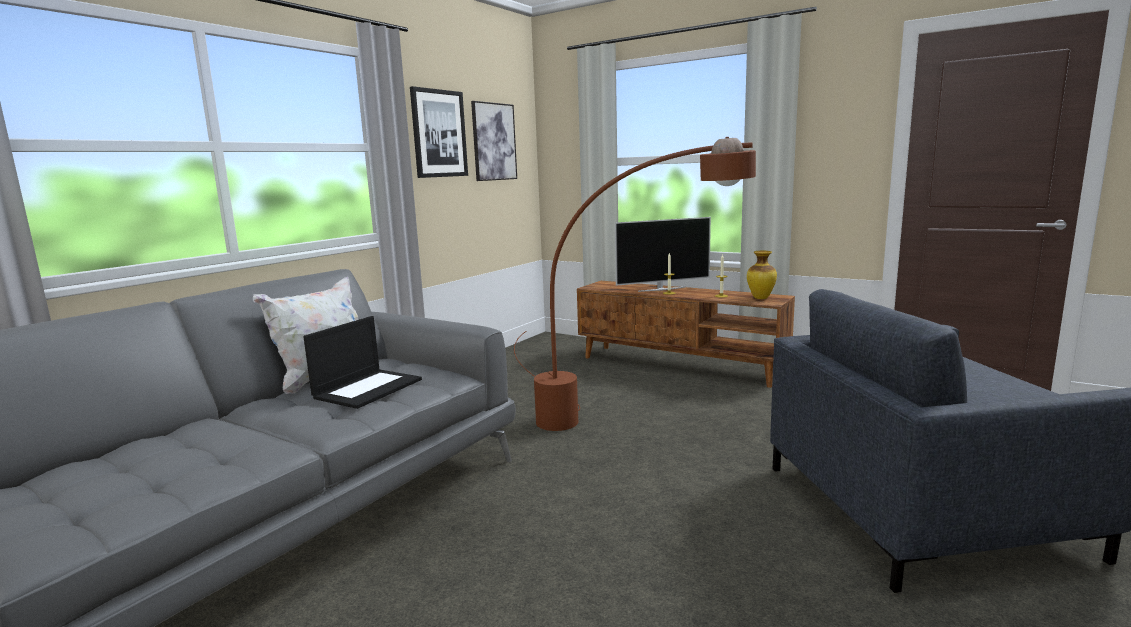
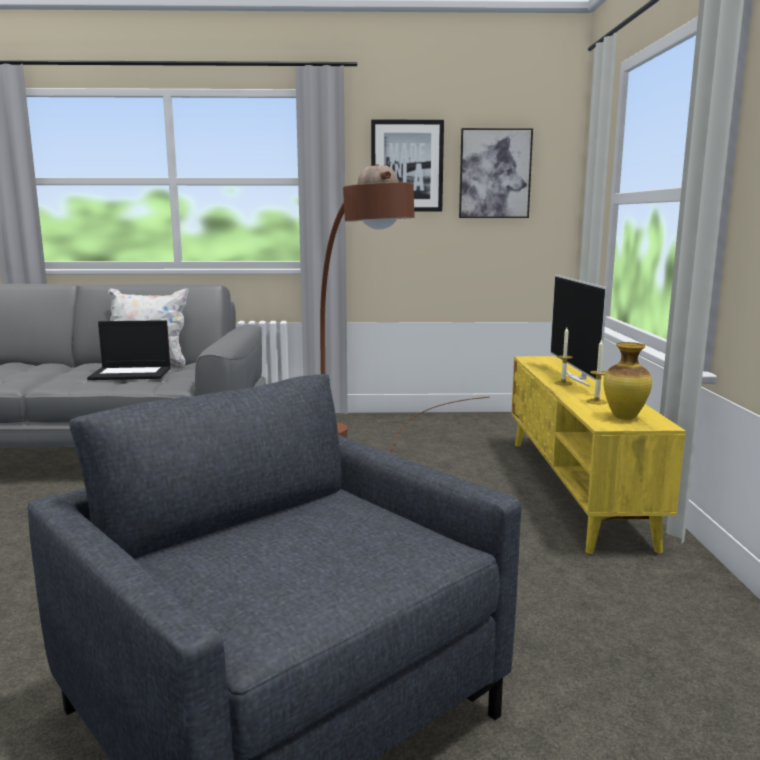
camera: 55 degrees right, 0 degrees up
(661, 289) = (578, 378): television -> television turned 45 degrees clockwise
(679, 365) = (576, 488): brown tv stand -> yellow tv stand

